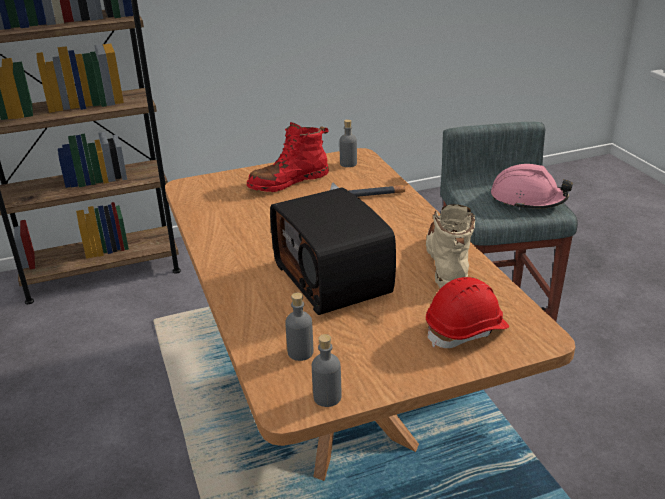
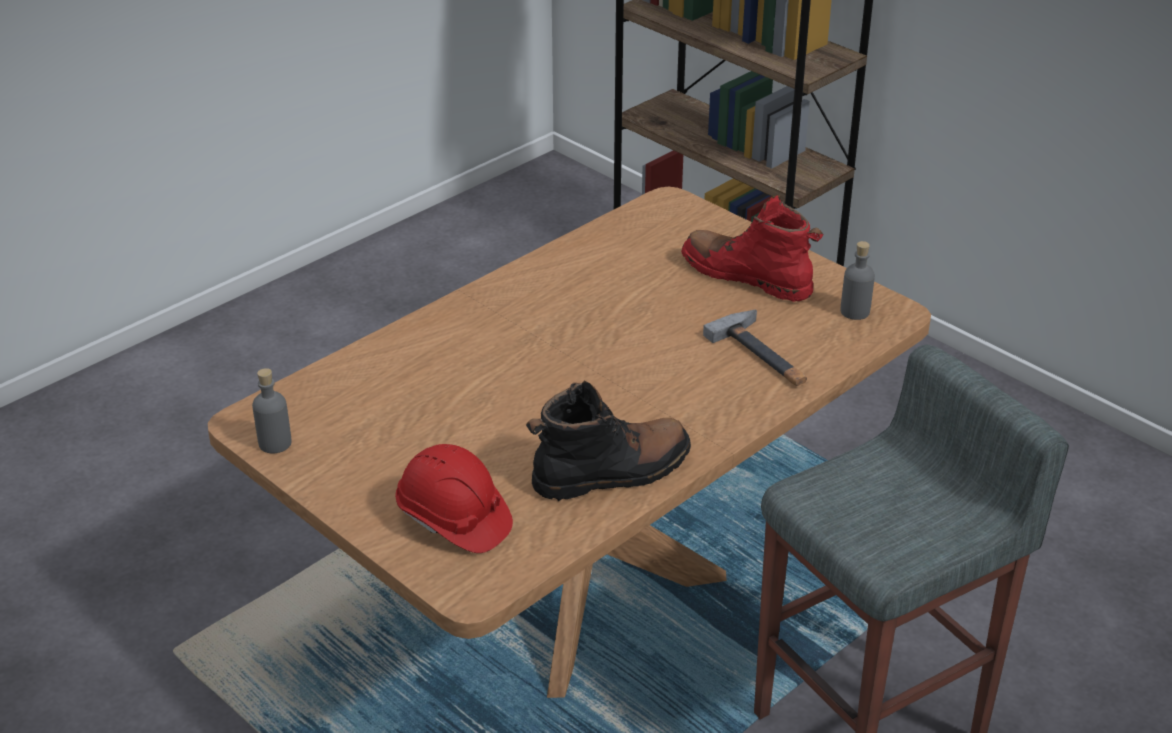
camera: 65 degrees right, 5 degrees up
(300, 352) = (344, 403): grey bottle -> none
(334, 278) = (512, 386): radio -> none
(447, 263) = (611, 472): beige boot -> black boot
(527, 199) = (903, 526): pink hard hat -> none

